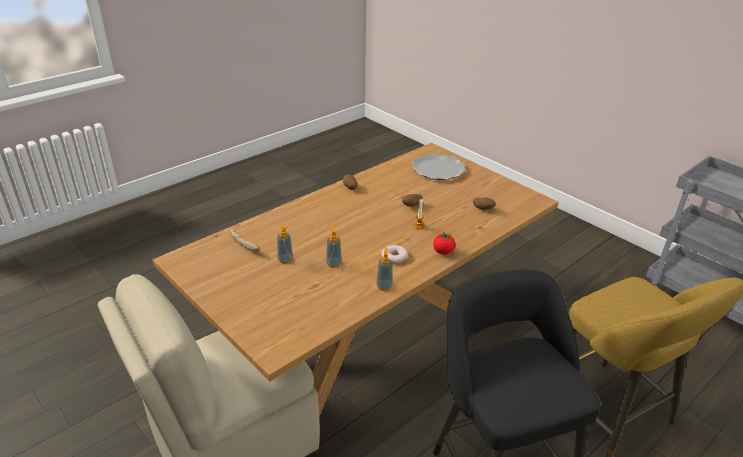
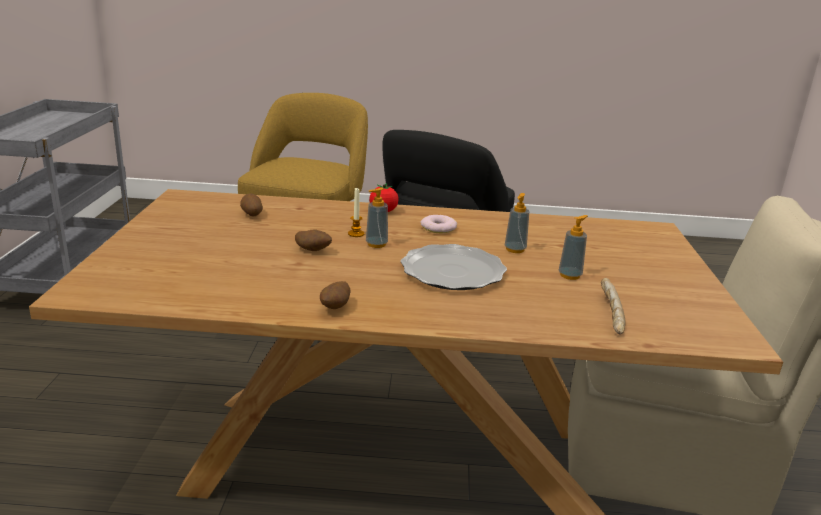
camera: 135 degrees left, 10 degrees down
(384, 286) = (491, 218): soap dispenser -> soap dispenser (376, 244)
(438, 169) = (161, 266): plate -> plate (452, 272)

